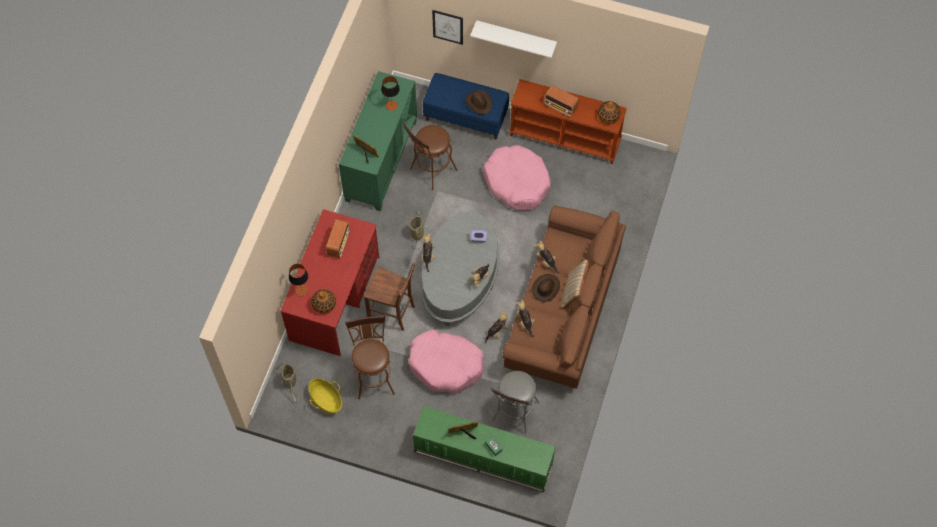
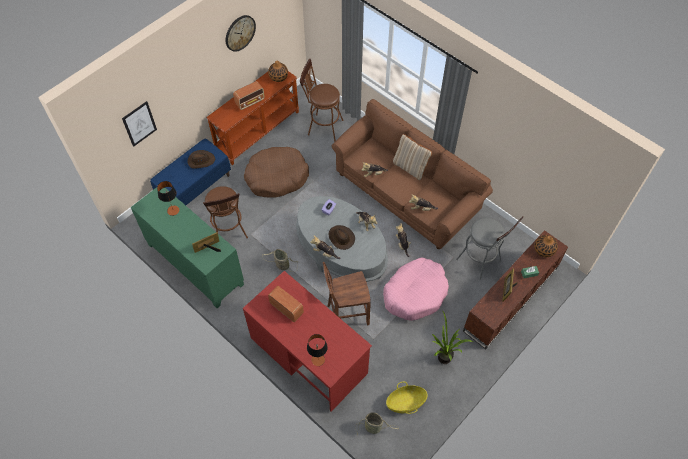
camera: 65 degrees left, 5 degrees down
(324, 305) = (343, 346): vase -> vase (544, 250)
(373, 376) = (400, 353): brown stool -> brown stool (322, 127)
(383, 416) = (442, 360): none -> potted plant
(392, 313) = (346, 314): brown chair -> brown chair turned 150 degrees counterclockwise
(482, 458) = (511, 300): green tv stand -> brown tv stand
(516, 36) = (189, 77): white shelf -> none
(517, 182) = (276, 177): pink dog bed -> brown dog bed
(546, 288) = (397, 183): brown hat -> brown hat (341, 238)
(588, 49) = (240, 33): none -> wall clock

